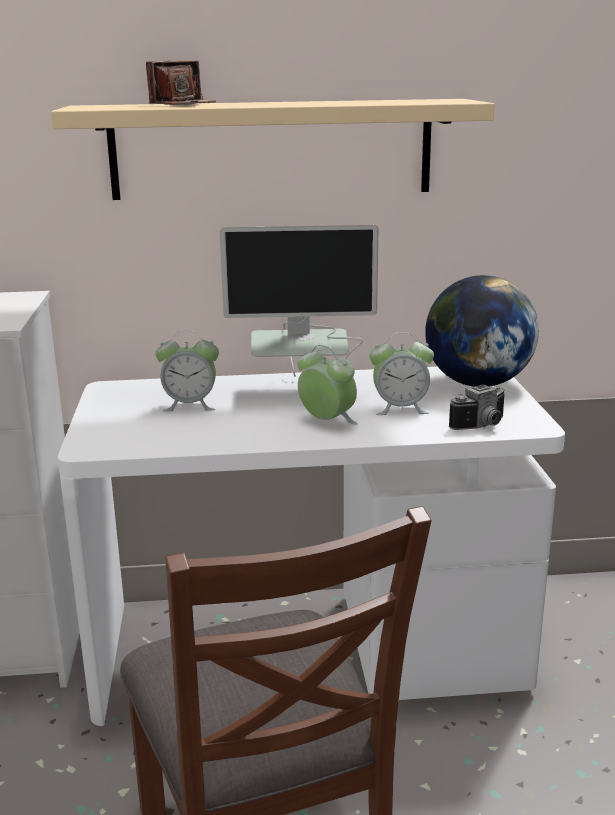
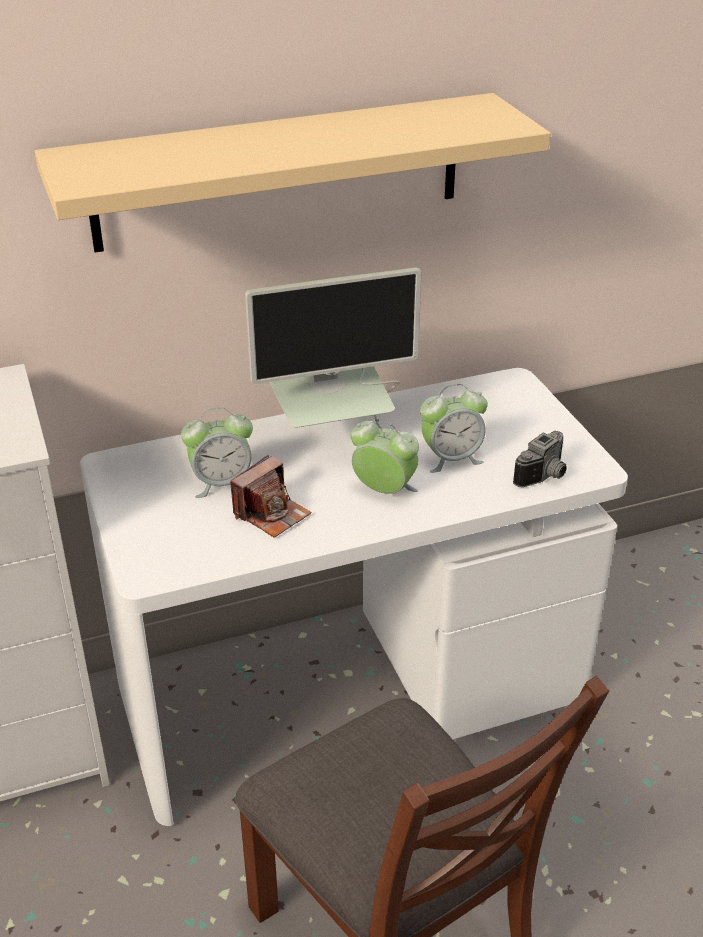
camera: 15 degrees left, 15 degrees up
(182, 105) = (191, 153): camera -> camera (271, 514)
(477, 383) = (514, 404): globe -> none

